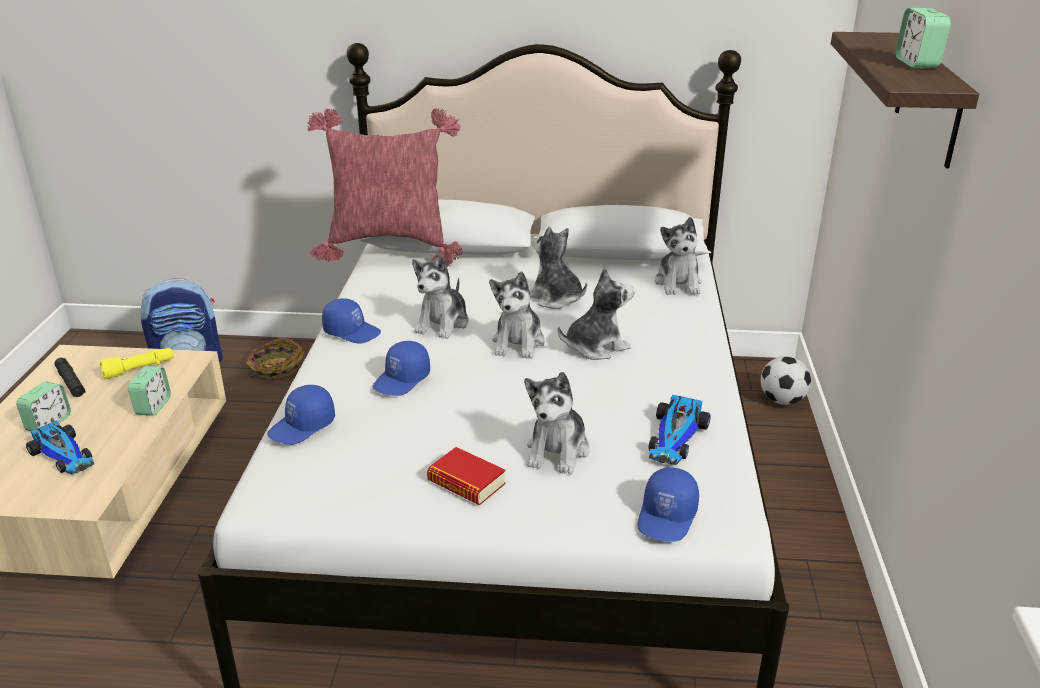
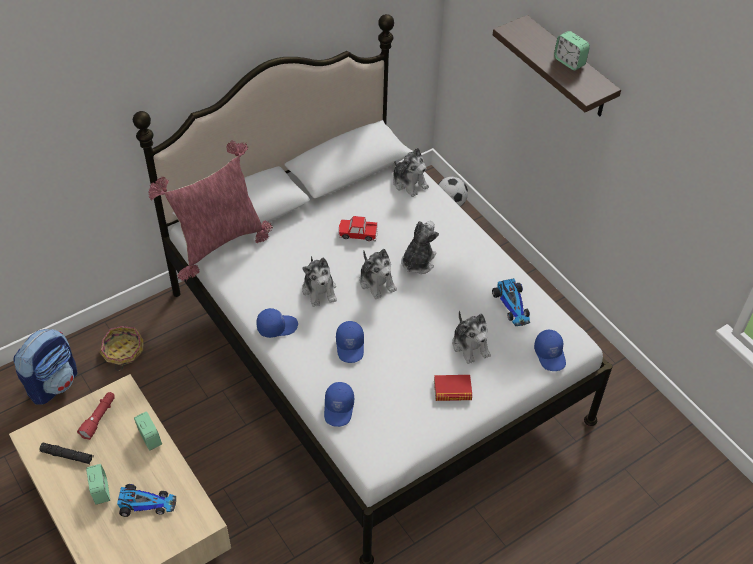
camera: 40 degrees left, 20 degrees up
(139, 369) = (99, 418): yellow flashlight -> red flashlight
(555, 298) = (357, 233): plush toy -> toy car

